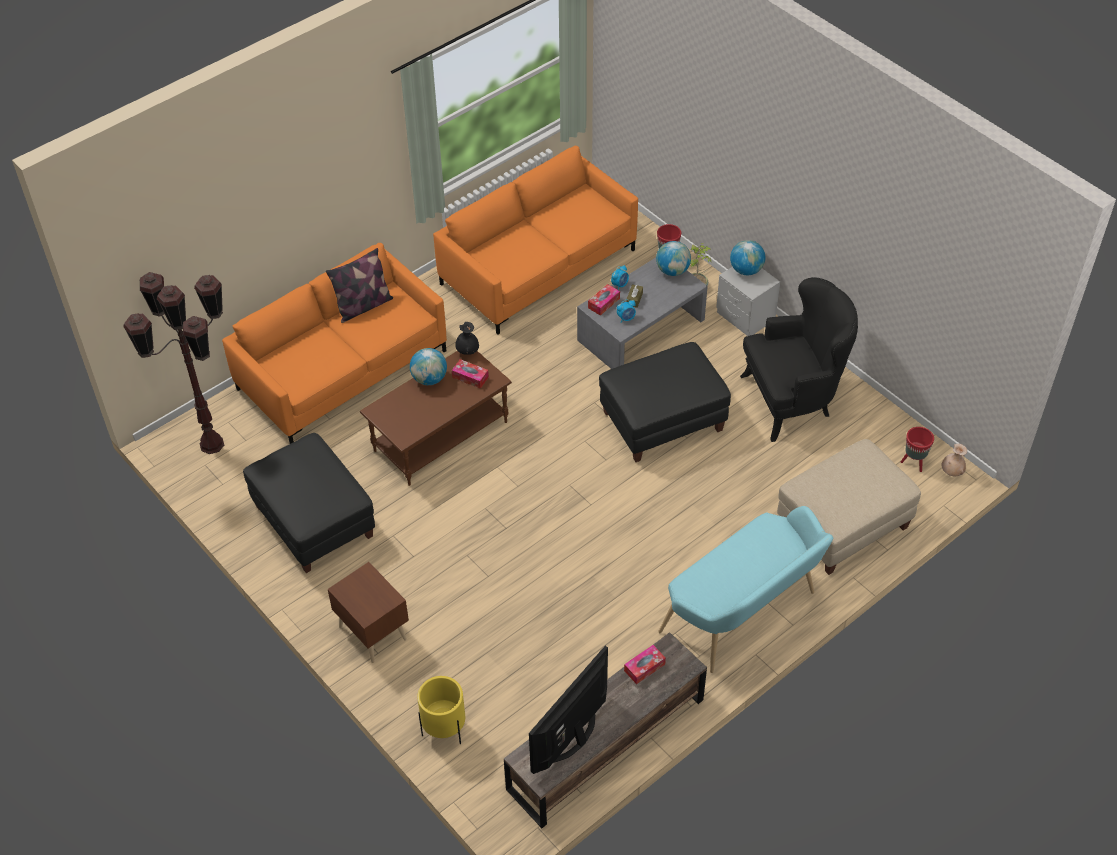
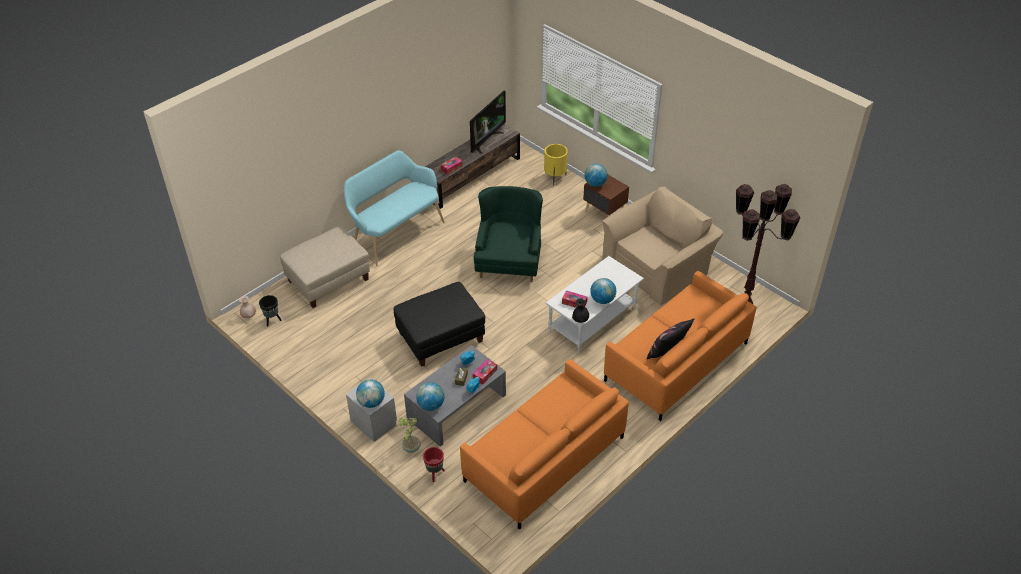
camera: 175 degrees right, 5 degrees down
(314, 521) = (658, 265): black ottoman -> beige armchair
(385, 598) = (595, 184): none -> globe
(440, 435) = (593, 320): brown coffee table -> white coffee table
(551, 545) = (509, 261): none -> green armchair
(792, 400) = (347, 358): black armchair -> none
(914, 463) = (272, 320): red planter -> black planter

